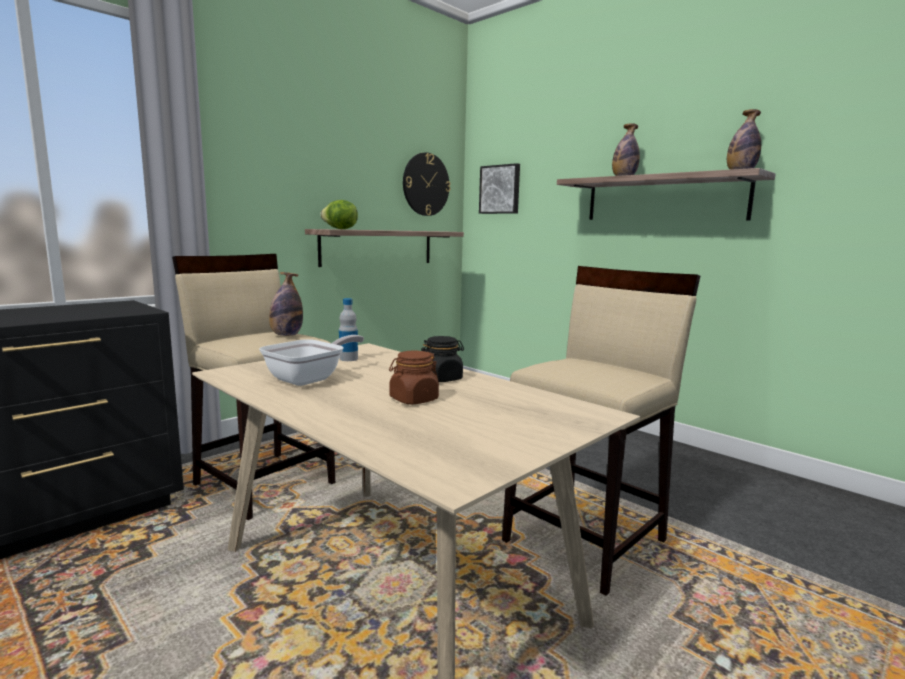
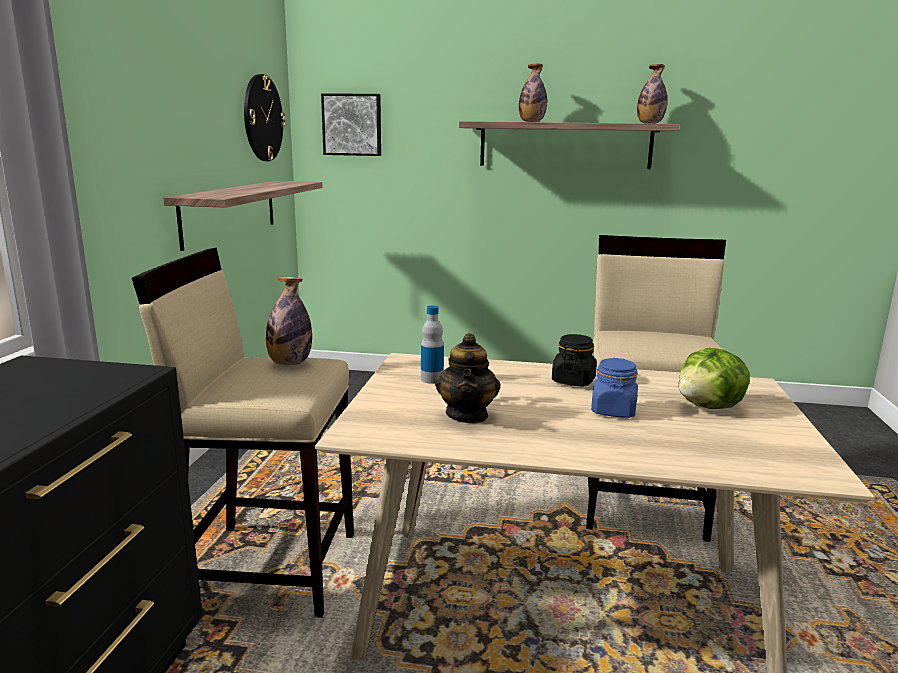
camera: 35 degrees left, 5 degrees up
(310, 378) = (467, 415): frying pan -> teapot
(340, 229) = (214, 194): lettuce -> lettuce (709, 407)
(413, 399) = (613, 411): brown jar -> blue jar

